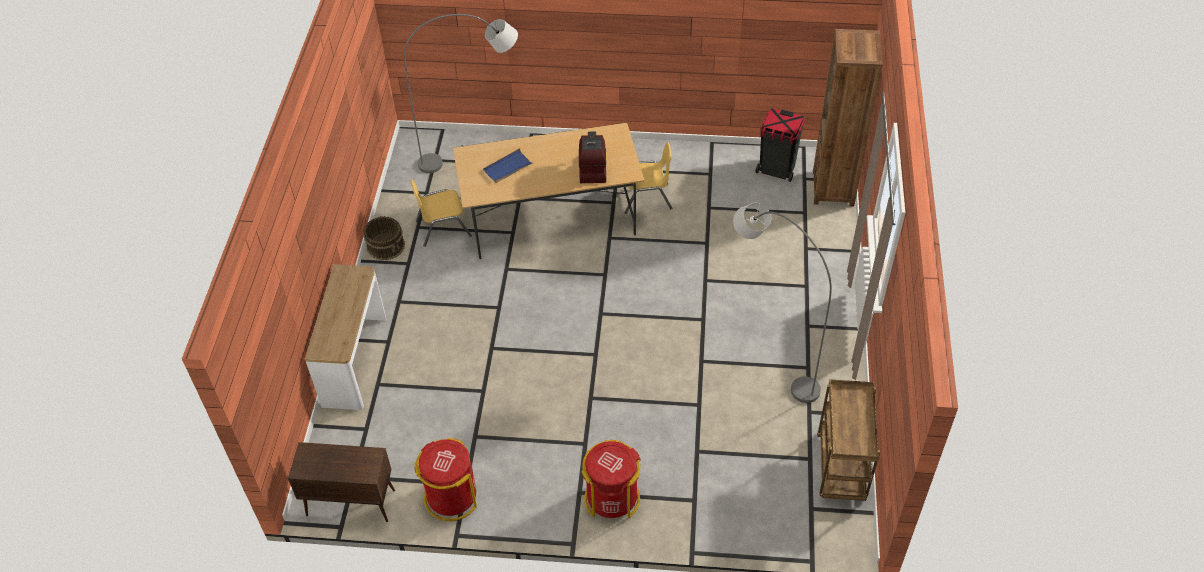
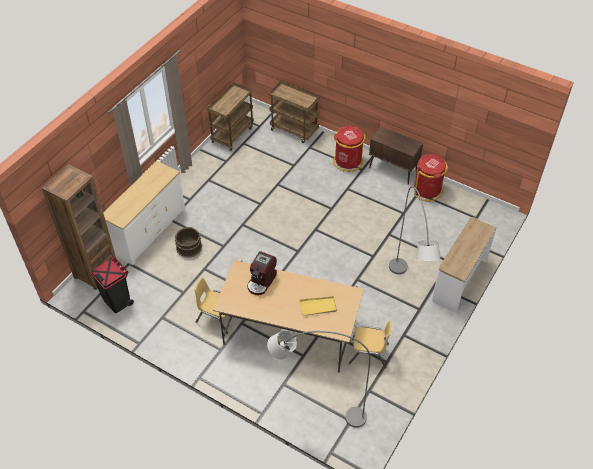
camera: 155 degrees left, 0 degrees up
(350, 503) = (481, 206): brown cabinet -> brown cabinet (393, 170)
(386, 246) = (414, 356): brown bucket -> brown bucket (188, 247)
(507, 168) = (318, 307): blue tray -> yellow tray
(743, 526) = (294, 130): none -> brown cart
(768, 355) = (223, 193): grey floor lamp -> grey floor lamp (406, 295)
(820, 259) = (148, 231): none -> white dresser

